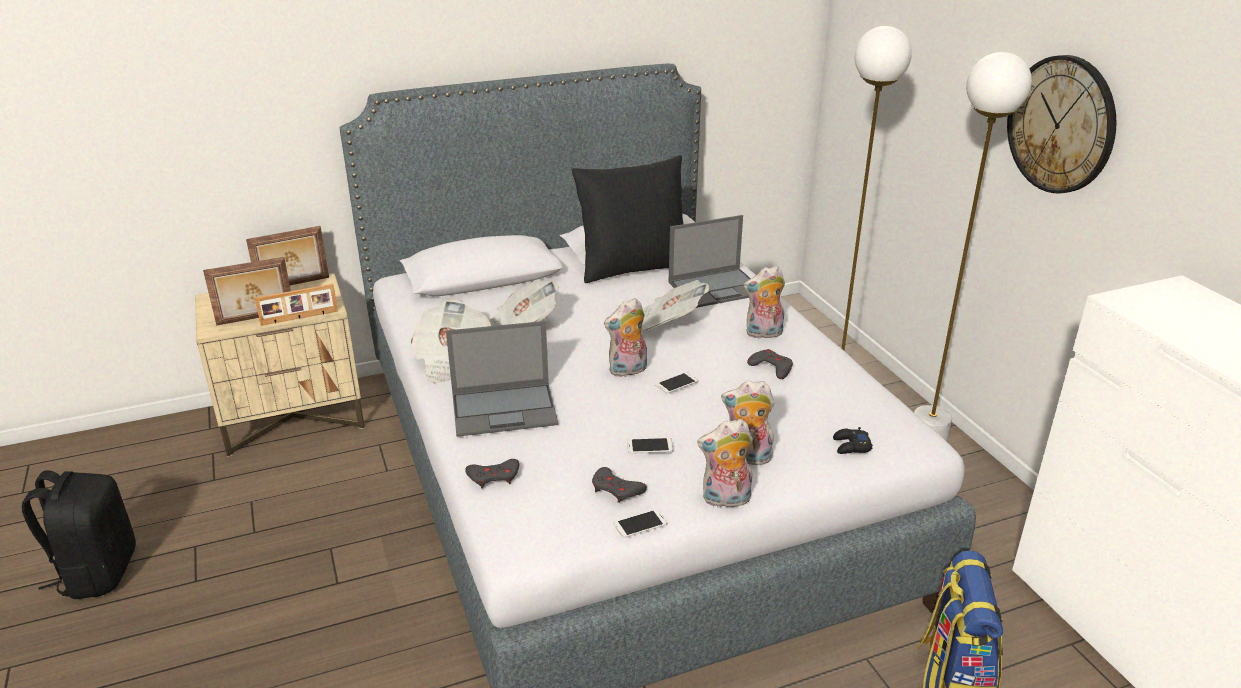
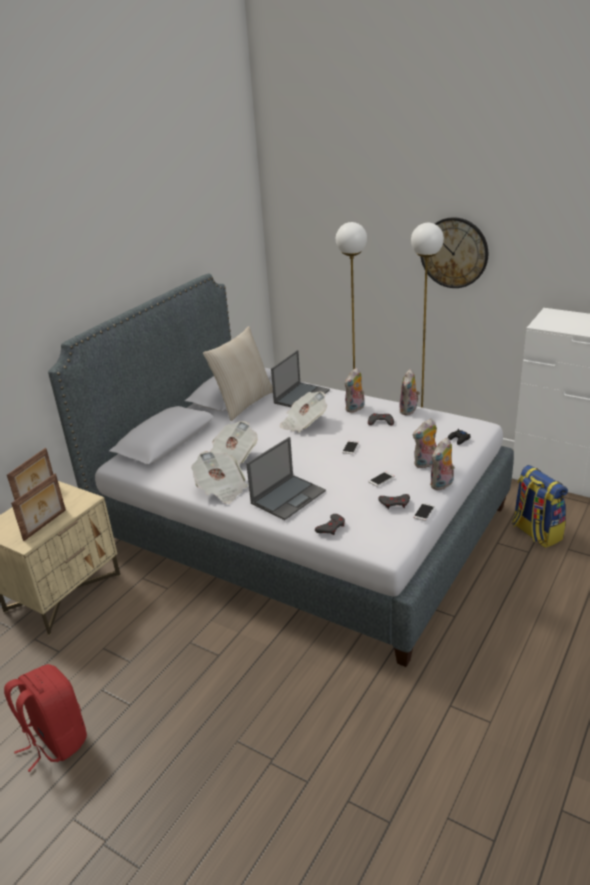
camera: 35 degrees left, 0 degrees up
(97, 572) = (55, 740): black backpack -> red backpack
(299, 318) = (76, 512): picture frame -> none
(628, 371) = (319, 452): plush toy -> plush toy (409, 411)
(633, 267) = (243, 403): black pillow -> beige pillow

